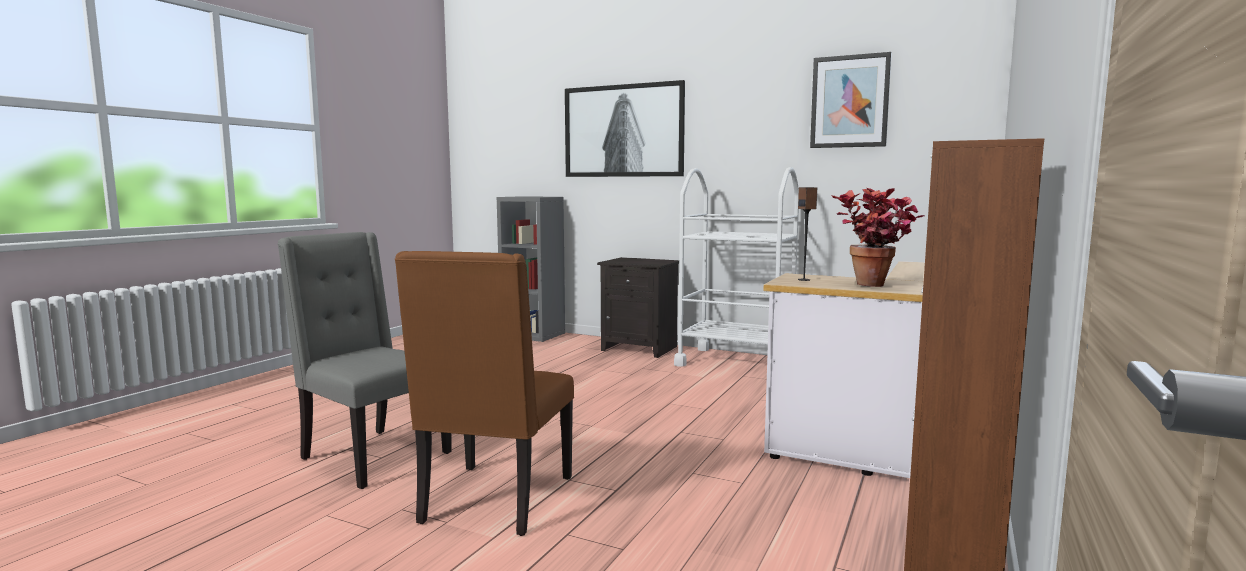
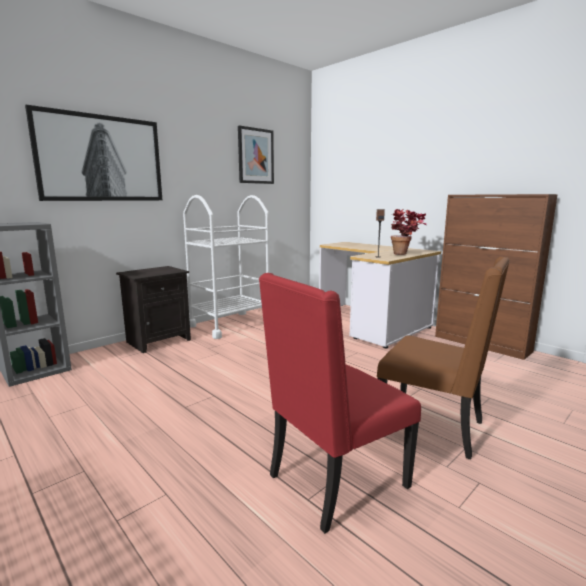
camera: 70 degrees left, 5 degrees up
(372, 456) = (335, 482): grey chair -> red chair

